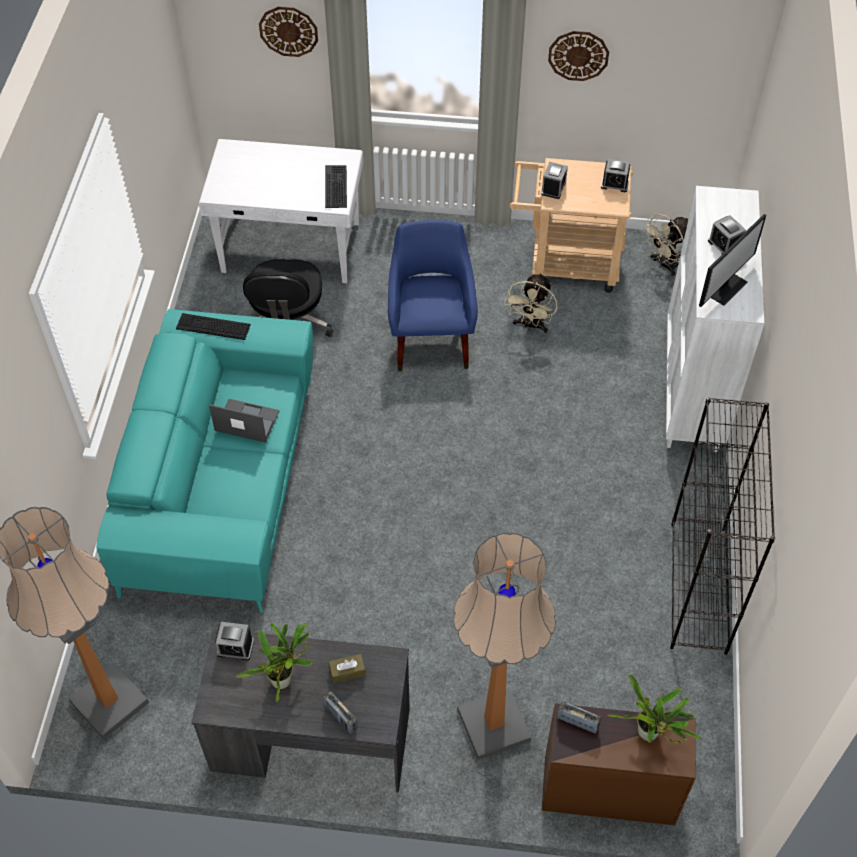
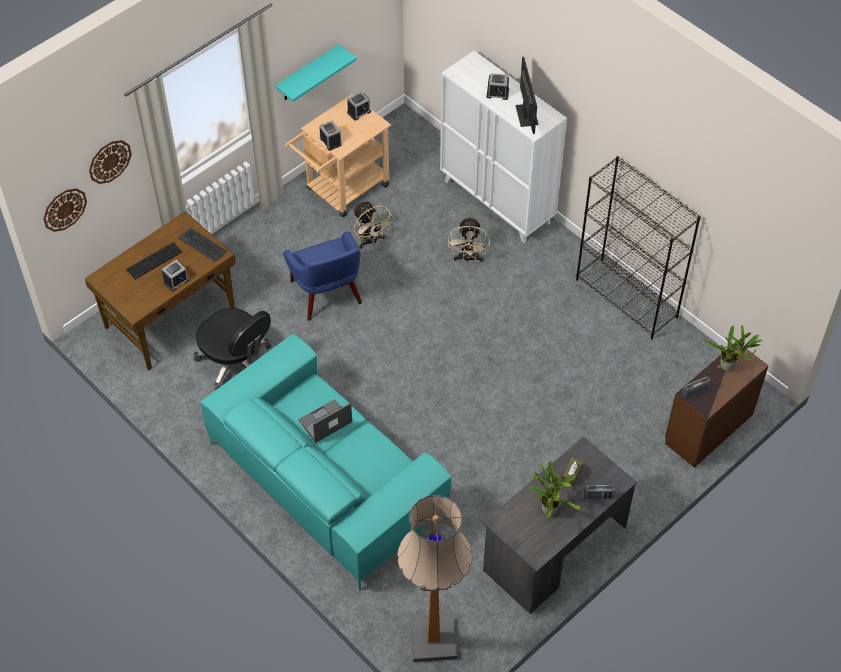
camera: 50 degrees left, 0 degrees up
(213, 326) = (245, 385): keyboard -> keyboard (154, 260)
(235, 647) = (506, 519): alarm clock -> alarm clock (176, 281)
(291, 248) = (171, 319): white desk -> brown desk
(431, 338) = (327, 296): blue armchair -> blue armchair turned 150 degrees counterclockwise
(493, 725) = (624, 454): floor lamp -> none
(578, 55) = (296, 45): wall clock -> wall clock (64, 209)
(587, 105) = (308, 74): none -> turquoise shelf
(664, 264) = (394, 145): beige fan -> beige fan (468, 258)

